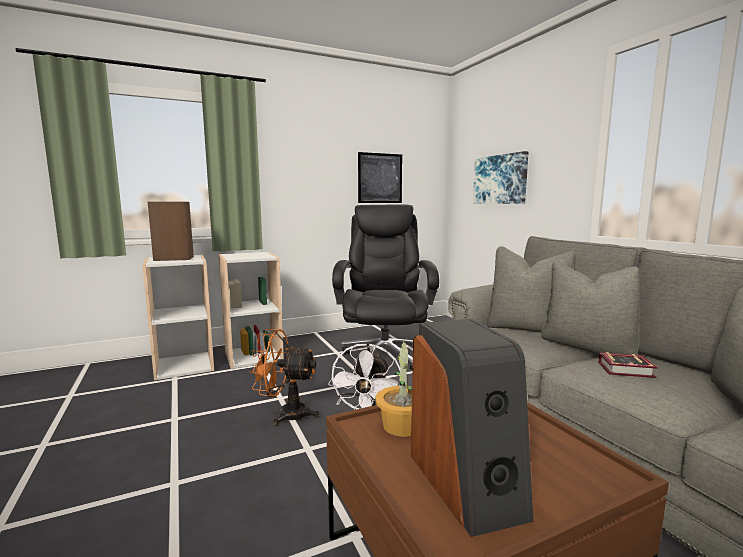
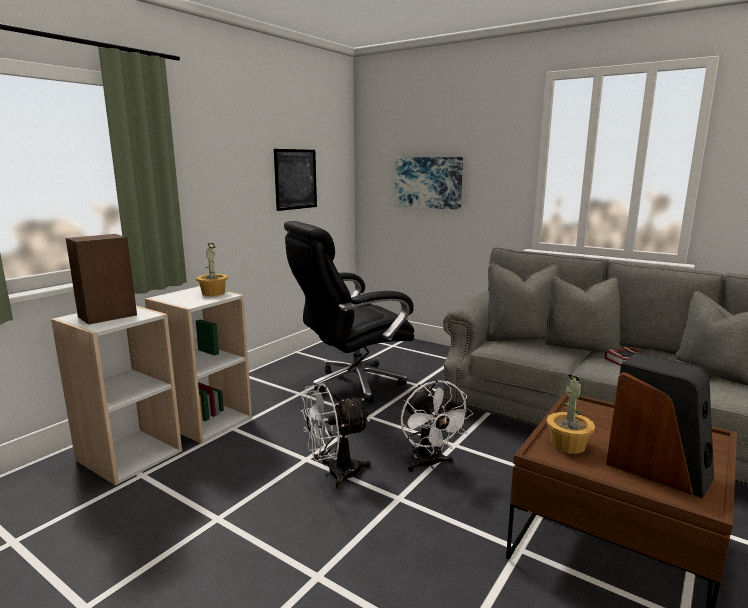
camera: 30 degrees left, 5 degrees up
(263, 255) = (213, 293): none -> potted plant
(285, 414) = (335, 473): orange fan -> white fan
(384, 355) = (352, 385): black office chair -> black office chair turned 90 degrees counterclockwise

